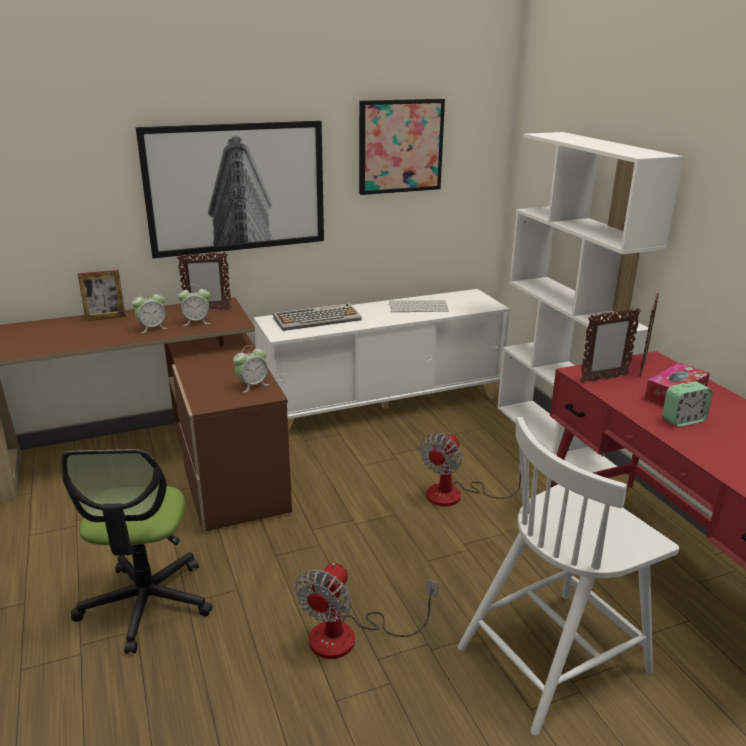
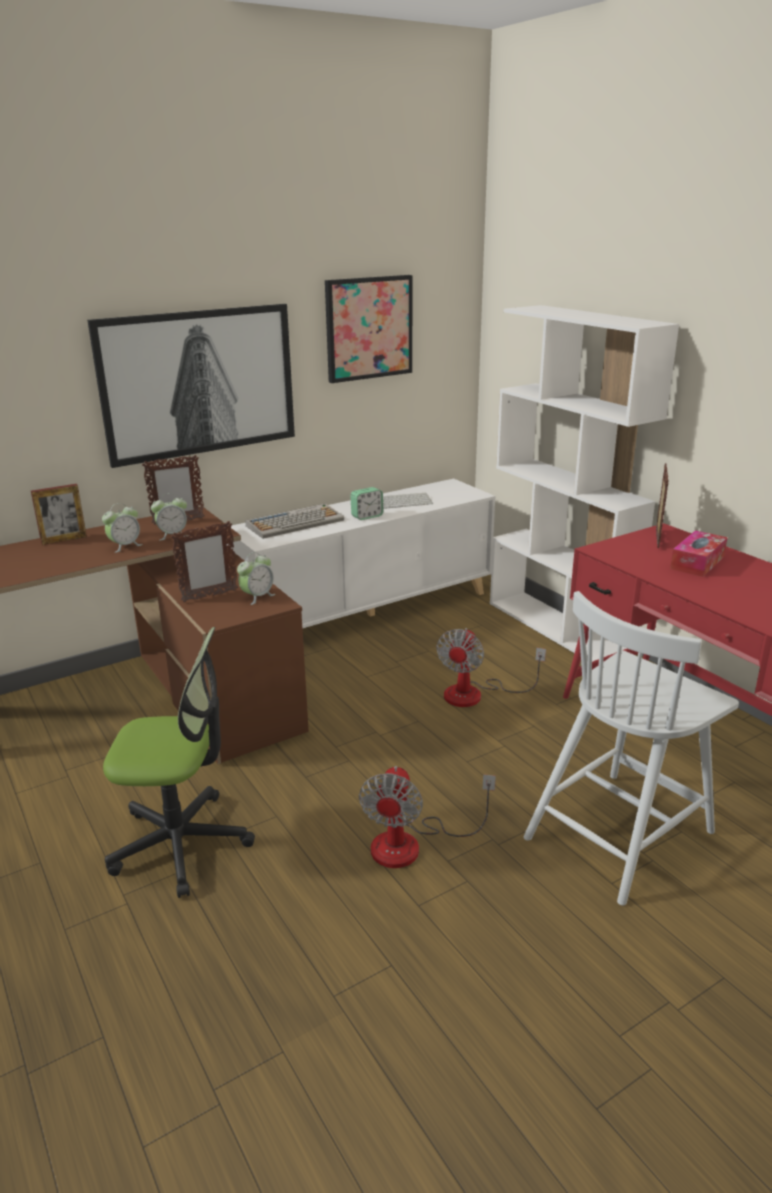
camera: 10 degrees left, 0 degrees up
(146, 603) = (181, 843): office chair -> office chair turned 75 degrees counterclockwise
(603, 379) = (624, 554): picture frame -> picture frame (209, 596)
(683, 420) = (713, 584): alarm clock -> alarm clock (367, 516)

